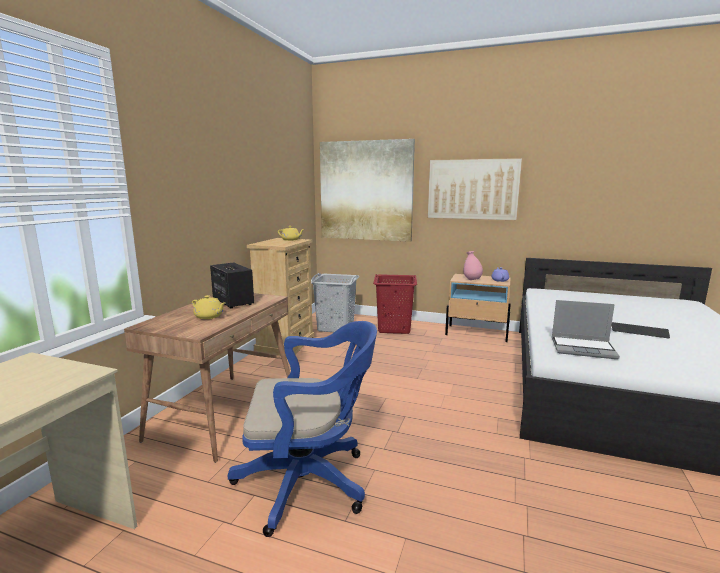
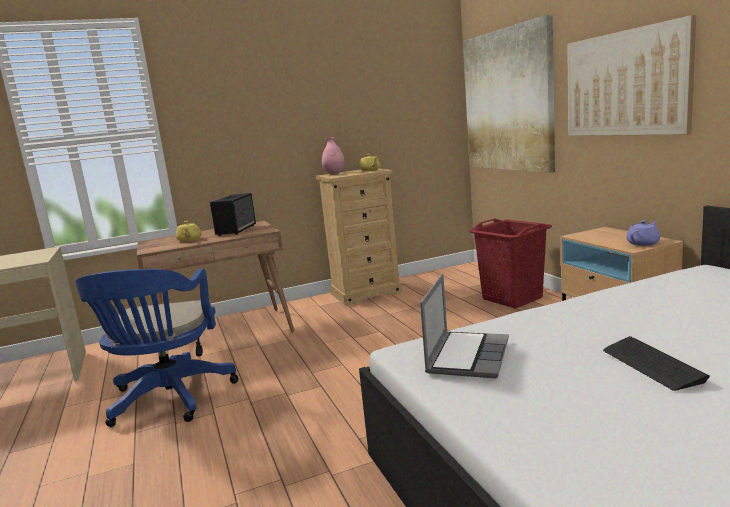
camera: 50 degrees right, 0 degrees up
(310, 482) = (169, 400): blue office chair -> blue office chair turned 45 degrees clockwise
(336, 327) = (449, 284): grey laundry basket -> none
(472, 280) = (598, 238): pink vase -> pink vase (334, 173)
(583, 348) = (467, 356): laptop -> laptop turned 135 degrees counterclockwise

